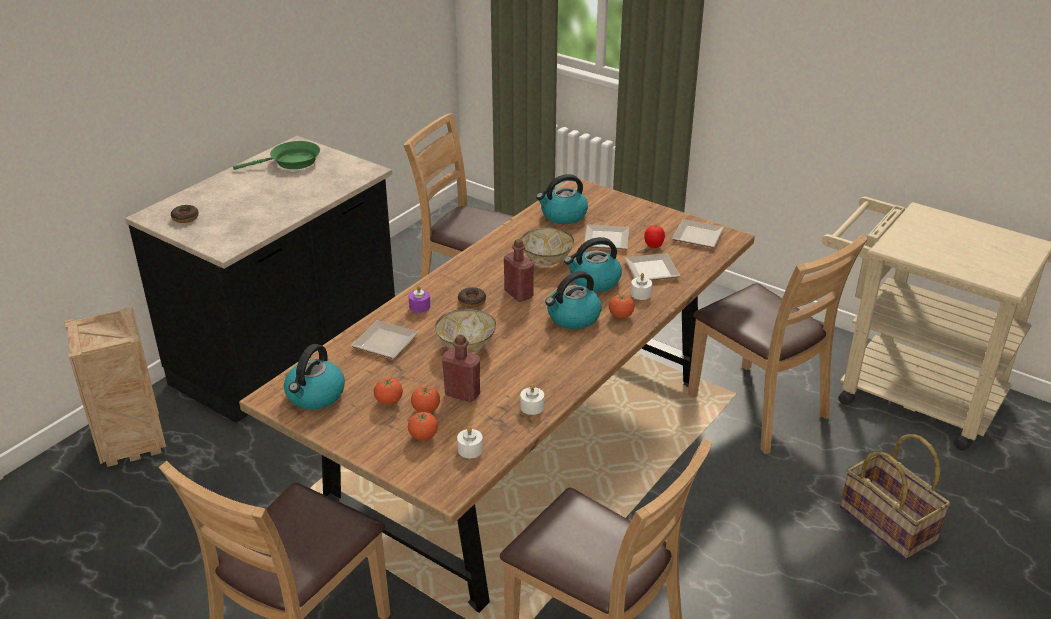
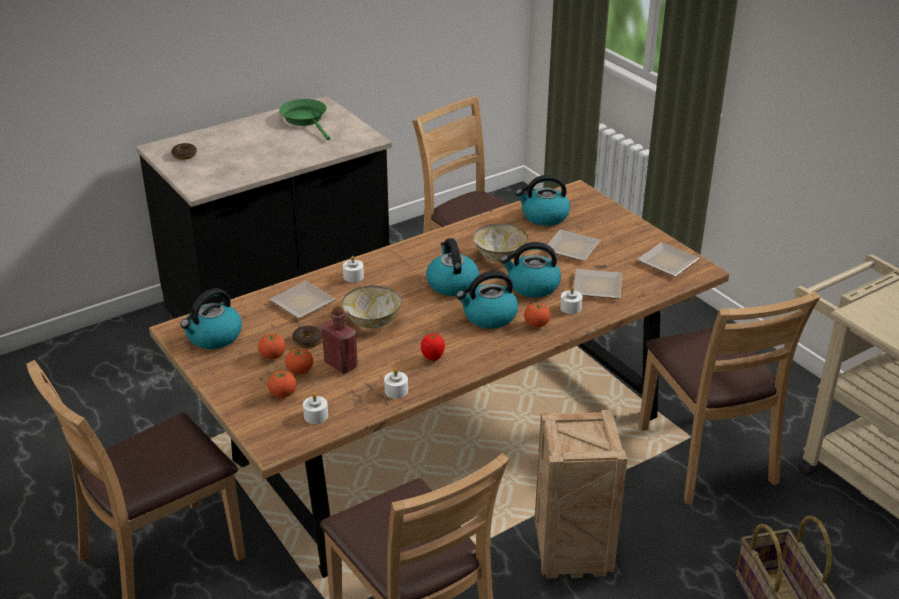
camera: 20 degrees right, 0 degrees up
(133, 442) = (112, 351): crate -> crate (574, 554)
(291, 162) = (306, 120): green frying pan -> green frying pan turned 120 degrees counterclockwise
(419, 306) = (353, 276): purple candle -> white candle
(472, 301) = (404, 281): donut -> donut (307, 340)
(518, 294) = (451, 284): red bottle -> kettle
(654, 246) = (615, 264): tomato -> tomato (433, 358)

